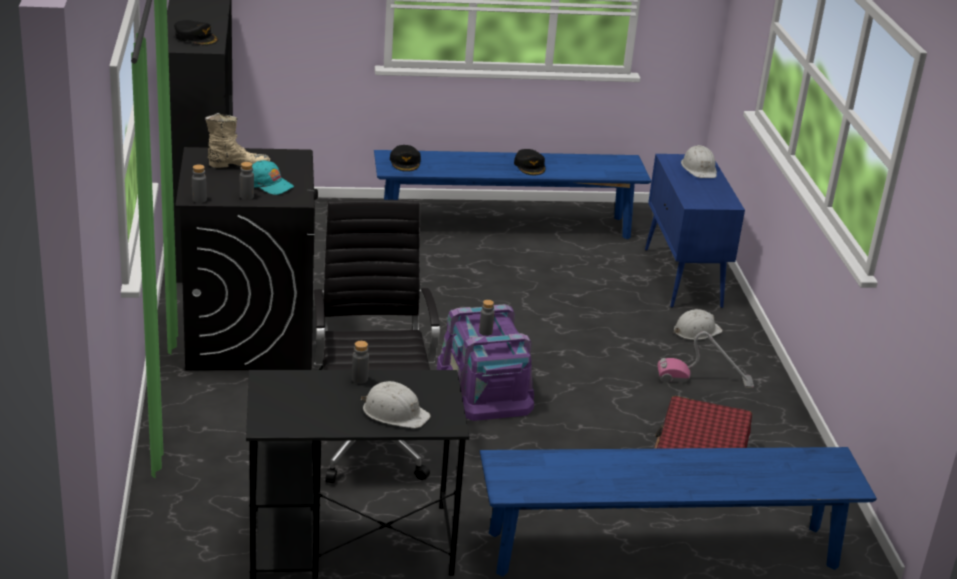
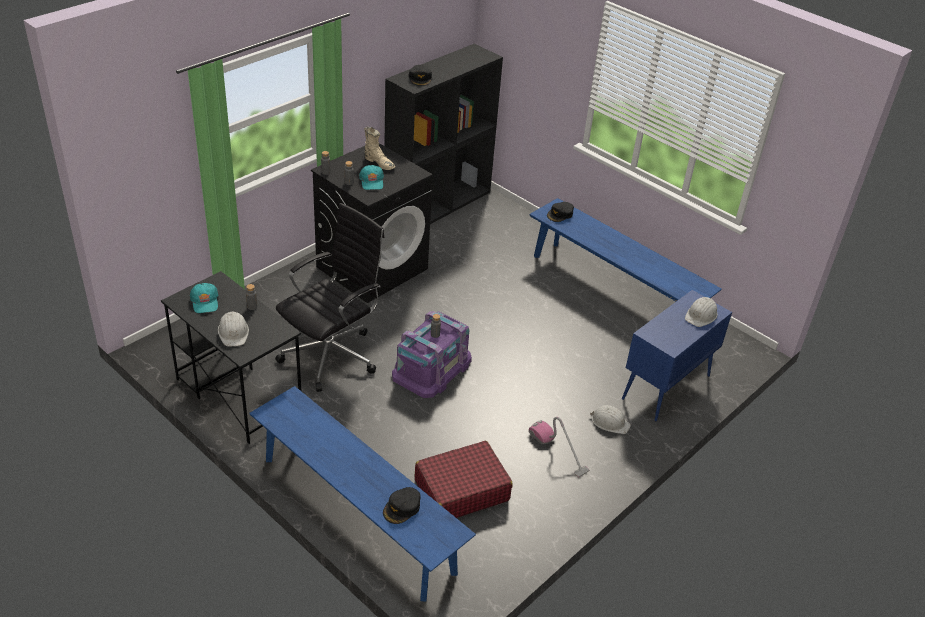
camera: 50 degrees right, 10 degrees up
(300, 407) = (205, 302): none -> turquoise cap
(530, 166) = (631, 256): black cap -> black cap (402, 508)

